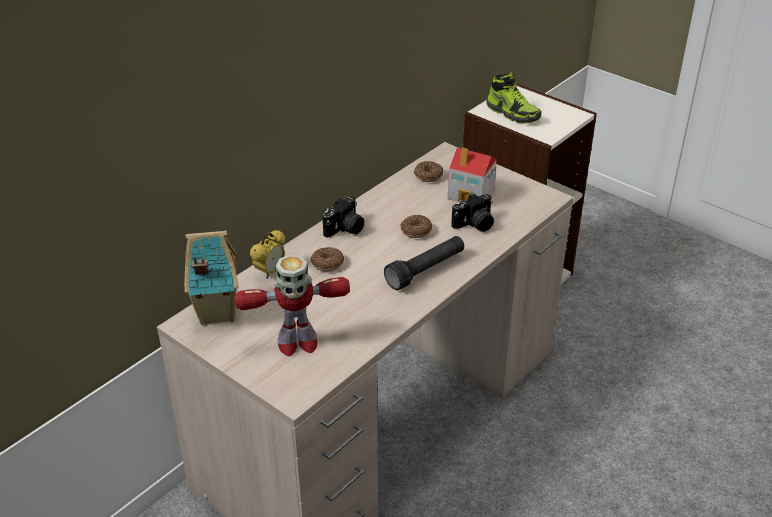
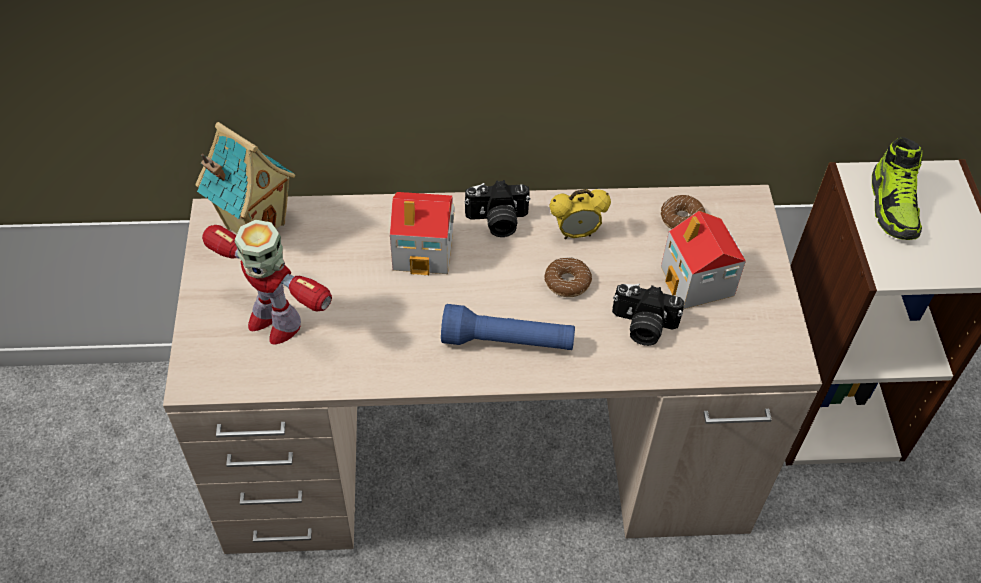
camera: 45 degrees right, 15 degrees up
(270, 272) = (359, 216): alarm clock -> alarm clock (576, 233)
(327, 263) = (424, 250): donut -> toy house
(426, 270) = (507, 341): black flashlight -> blue flashlight

